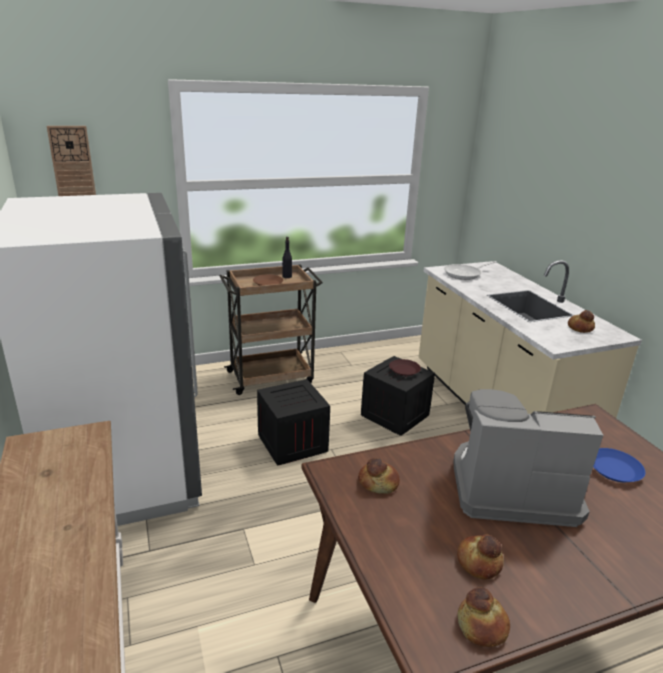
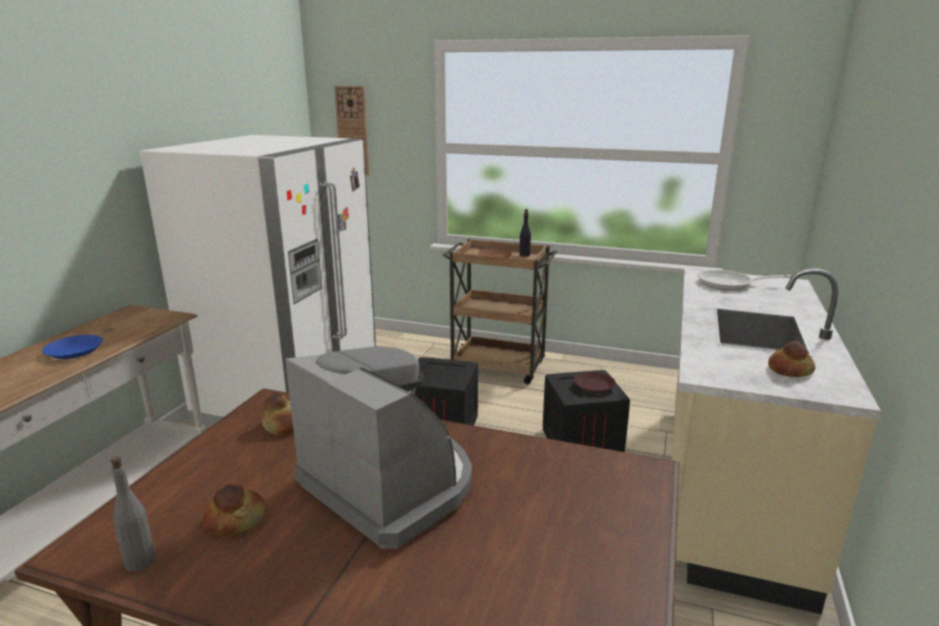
camera: 40 degrees right, 5 degrees down
(482, 625) = (139, 562): bread -> grey bottle
(614, 470) = (549, 528): blue plate -> blue plate (74, 351)

